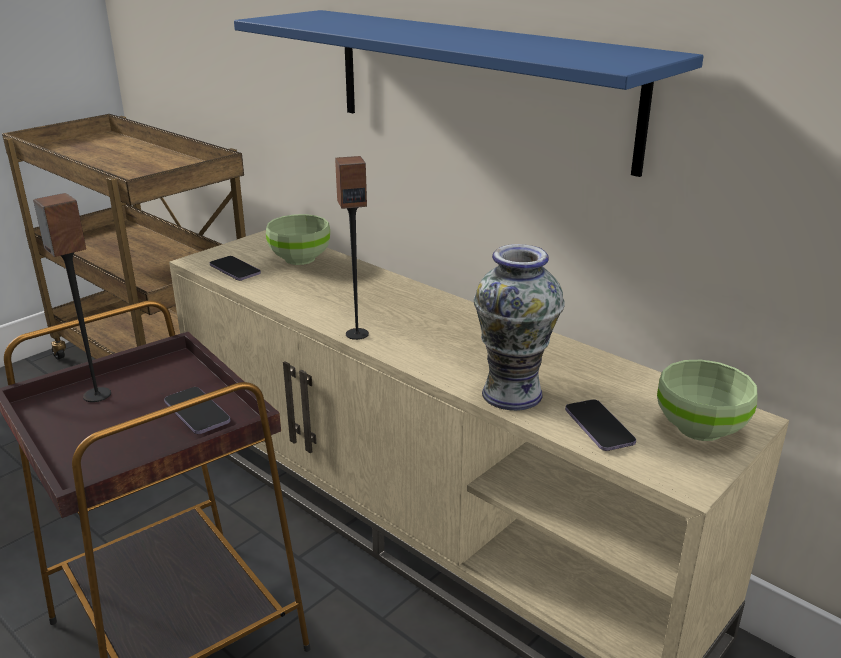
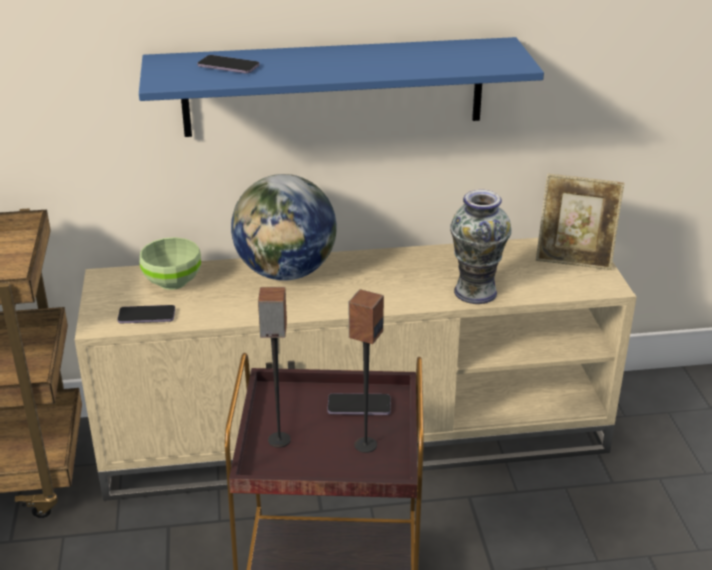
camera: 50 degrees left, 5 degrees up
(357, 334) = (331, 309): speaker -> speaker (365, 445)
(386, 292) = (286, 272): none -> globe
(599, 427) = (539, 284): phone -> phone (228, 66)
(701, 428) = (574, 258): green bowl -> picture frame

